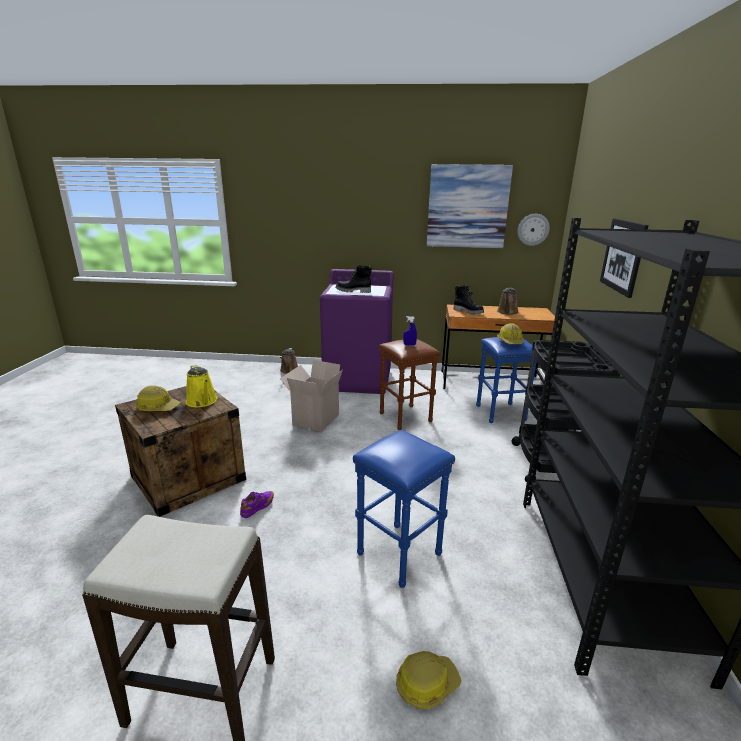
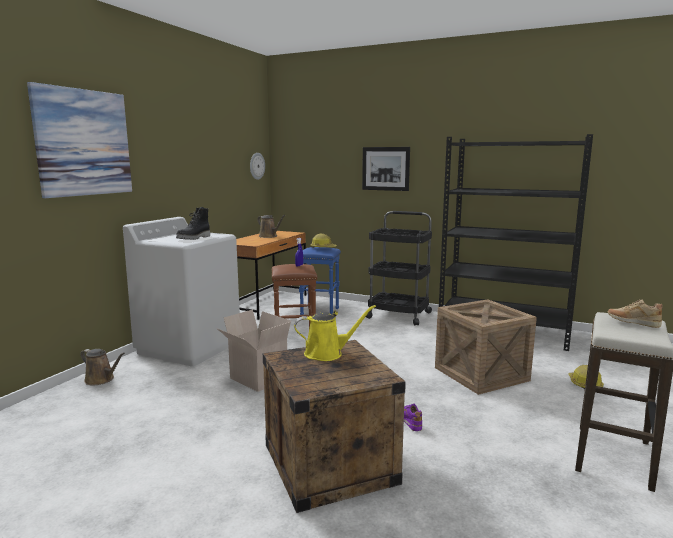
camera: 70 degrees left, 10 degrees down
(158, 407) = (326, 375): hard hat -> none
(192, 555) = (632, 323): none -> beige shoe
(358, 379) = (190, 347): purple washing machine -> white washing machine
(399, 555) = (481, 374): blue stool -> crate
(467, 207) = (219, 147): picture -> picture (83, 143)
(468, 311) = (251, 241): black boot -> none

